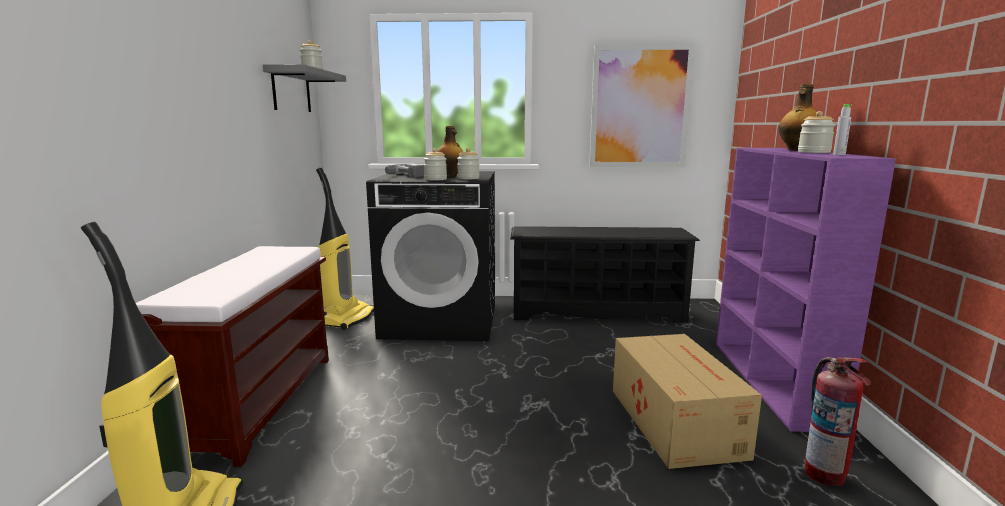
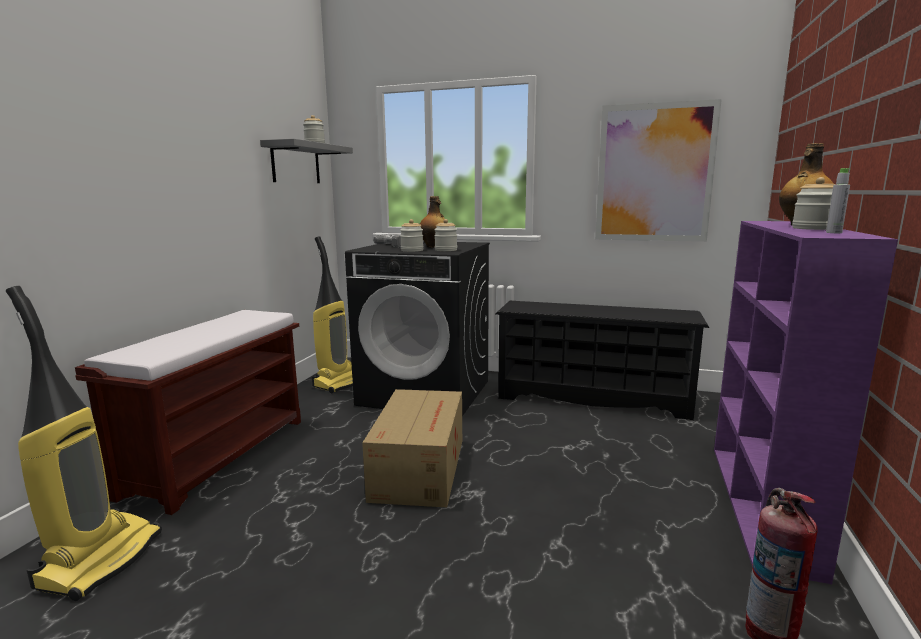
camera: 15 degrees right, 0 degrees up
(675, 420) = (613, 534): cardboard box -> cardboard box (420, 467)

